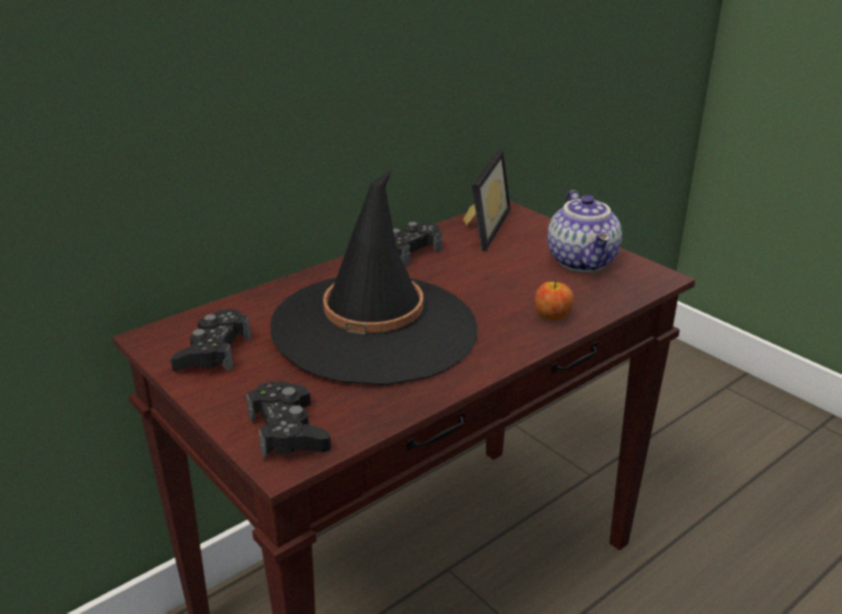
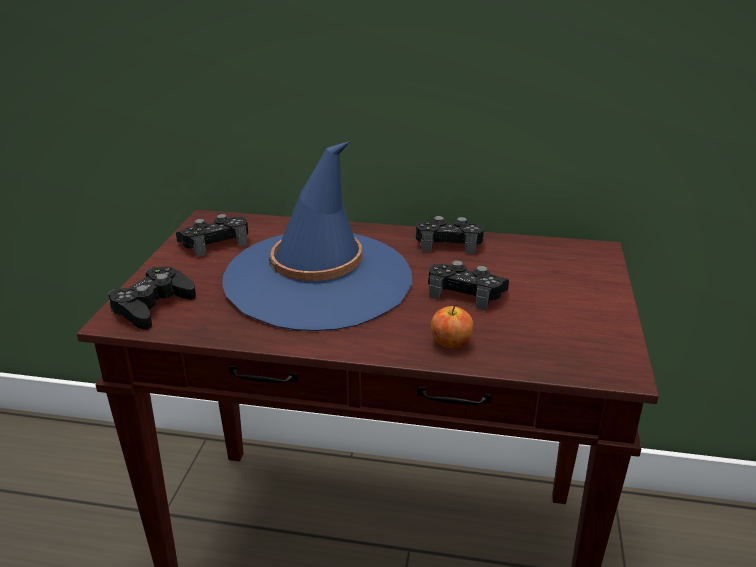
camera: 50 degrees right, 0 degrees up
(375, 328) = (318, 279): black hat -> blue hat
(480, 227) = (544, 253): picture frame -> none
(492, 279) = (466, 292): none -> black game controller
(583, 262) = (574, 321): teapot -> none

